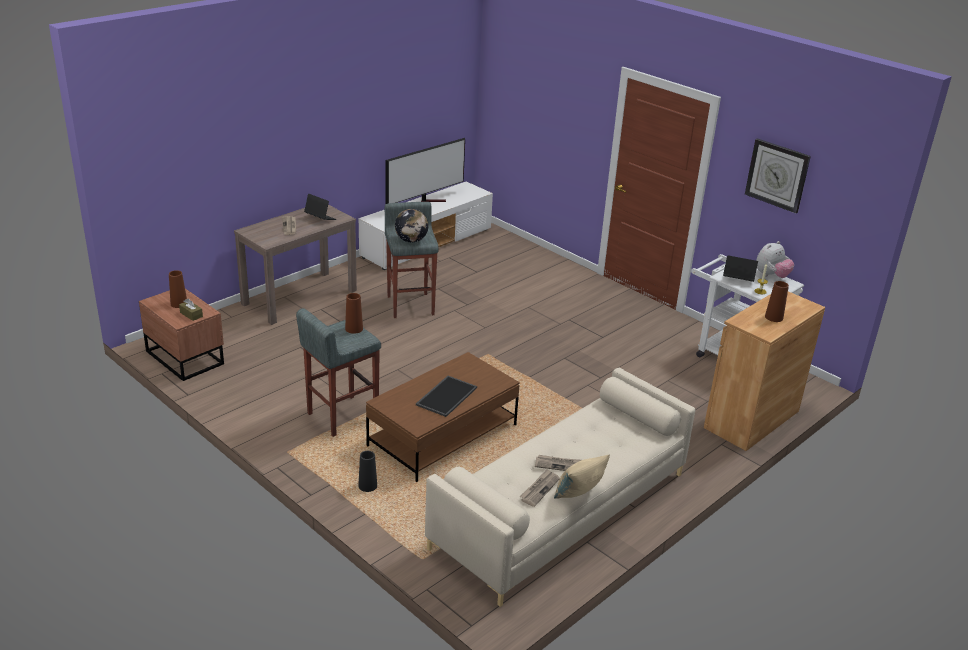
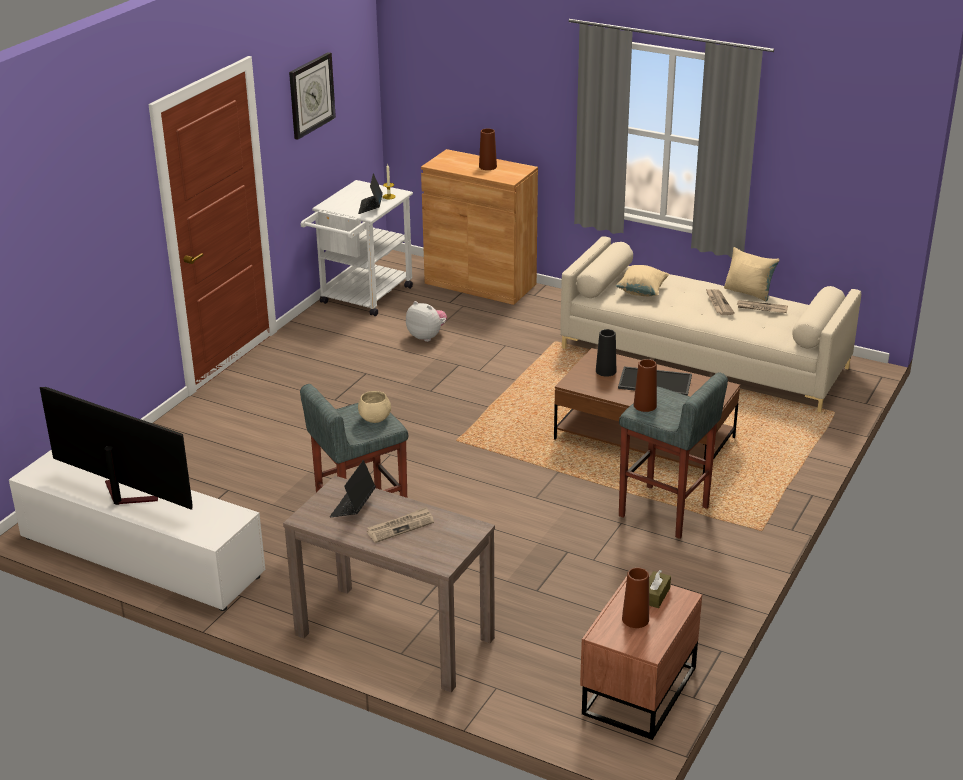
camera: 105 degrees left, 0 degrees up
(367, 486) = (767, 464): black vase -> black vase (606, 371)
(411, 240) = (375, 418): globe -> beige bowl
(605, 429) = (642, 292): none -> beige pillow
(771, 276) = (348, 193): plush toy -> plush toy (427, 336)

